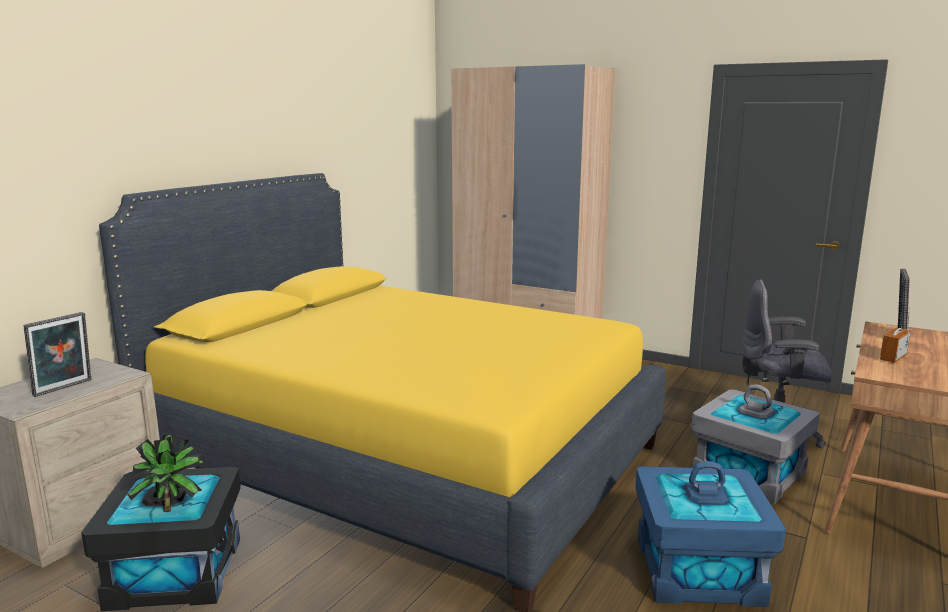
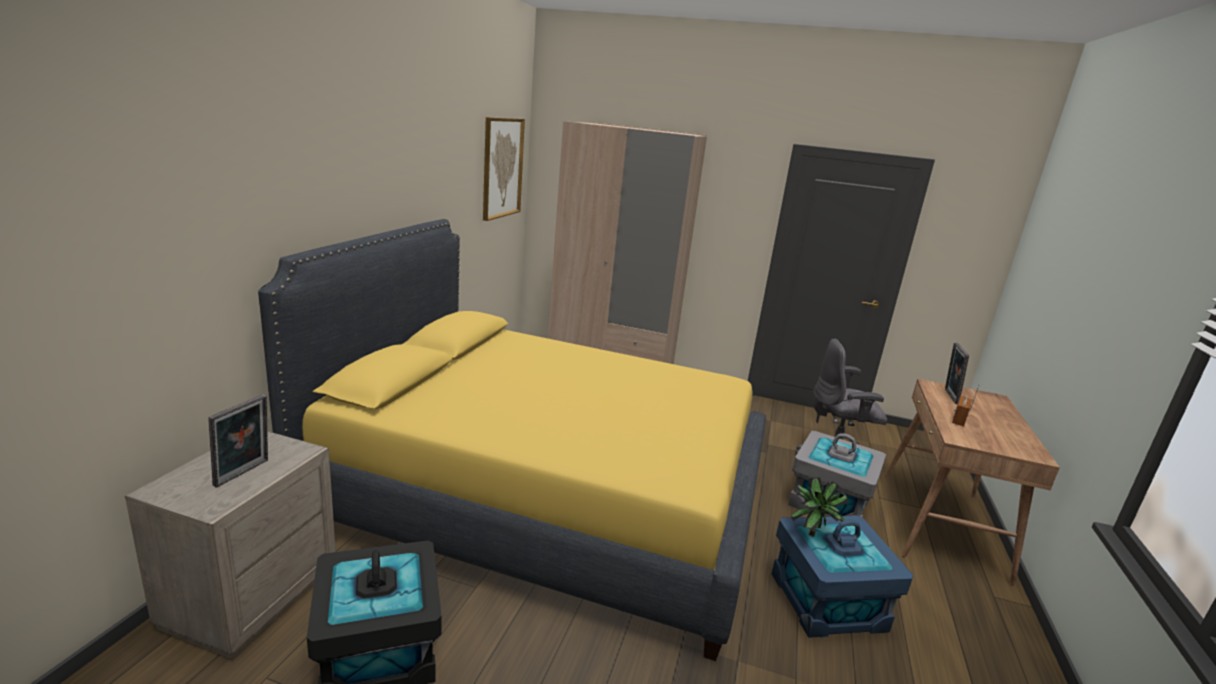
camera: 15 degrees left, 5 degrees up
(173, 508) = (392, 599): potted plant -> potted plant (813, 533)
(399, 127) = (502, 168): none -> picture

